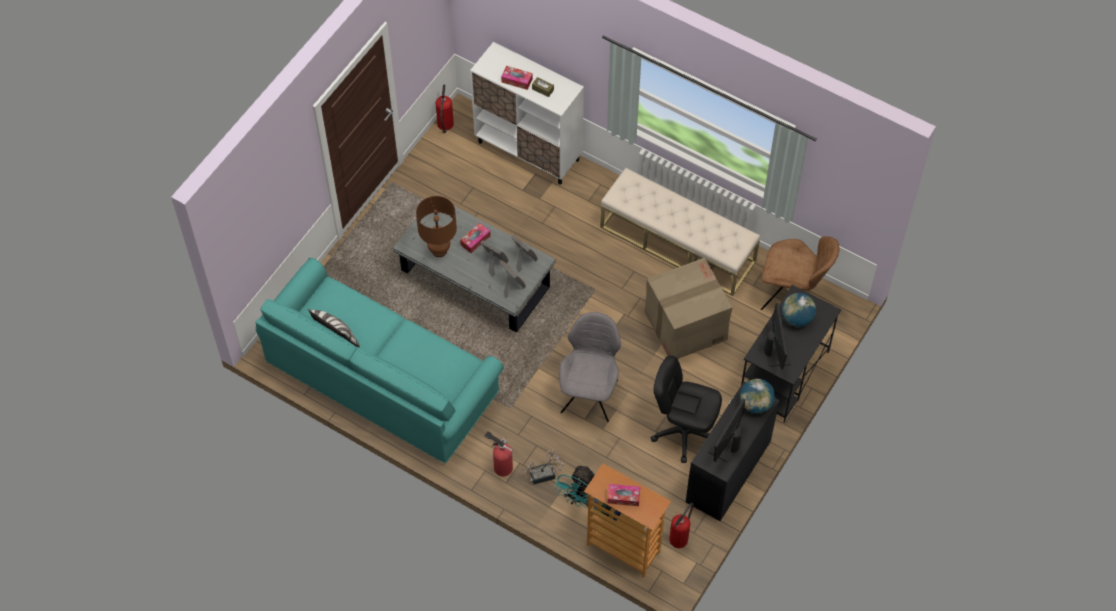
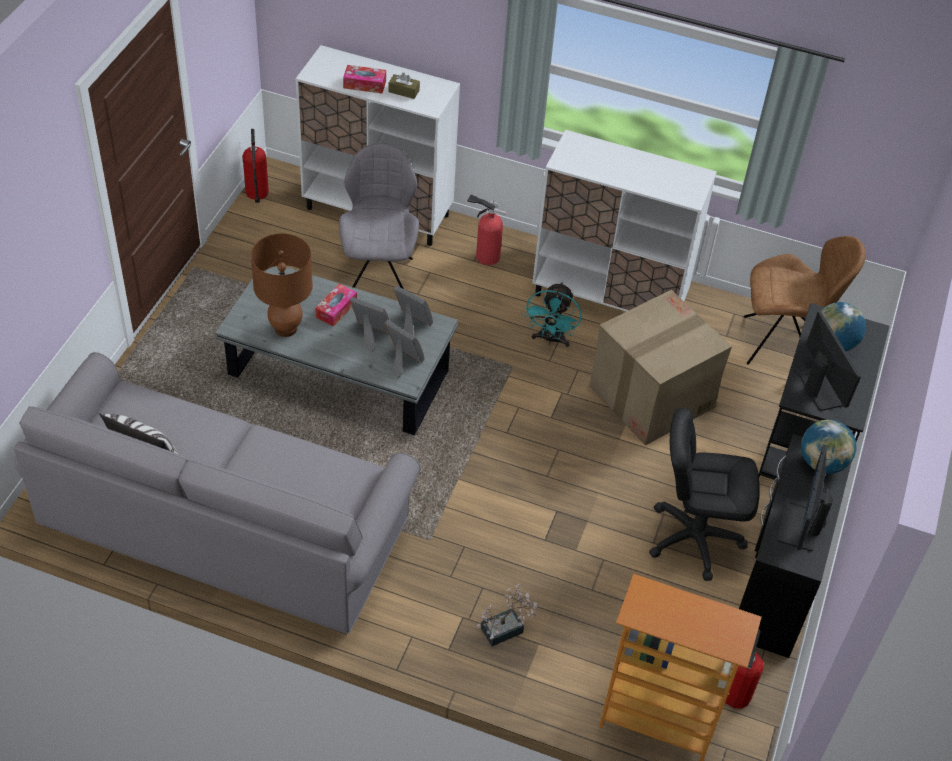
camera: 15 degrees left, 10 degrees down
(381, 378) = (222, 525): turquoise sofa -> grey sofa
(501, 466) = (436, 627): fire extinguisher -> fire extinguisher (485, 255)
(577, 499) = (566, 658): turquoise fan -> turquoise fan (550, 339)
(590, 394) = (542, 504): grey chair -> grey chair (379, 277)
(623, 497) = (684, 622): tissue box -> none
(678, 244) = (609, 298): beige bench -> white cabinet

